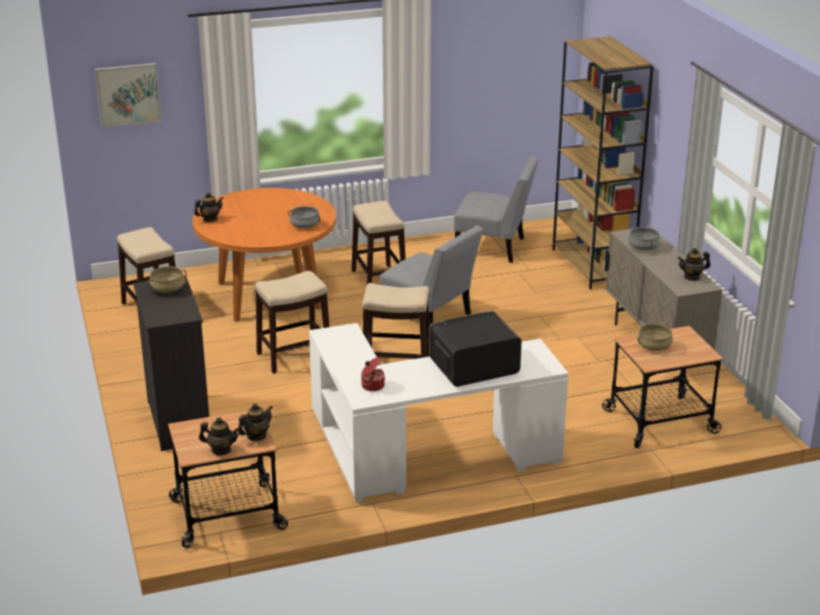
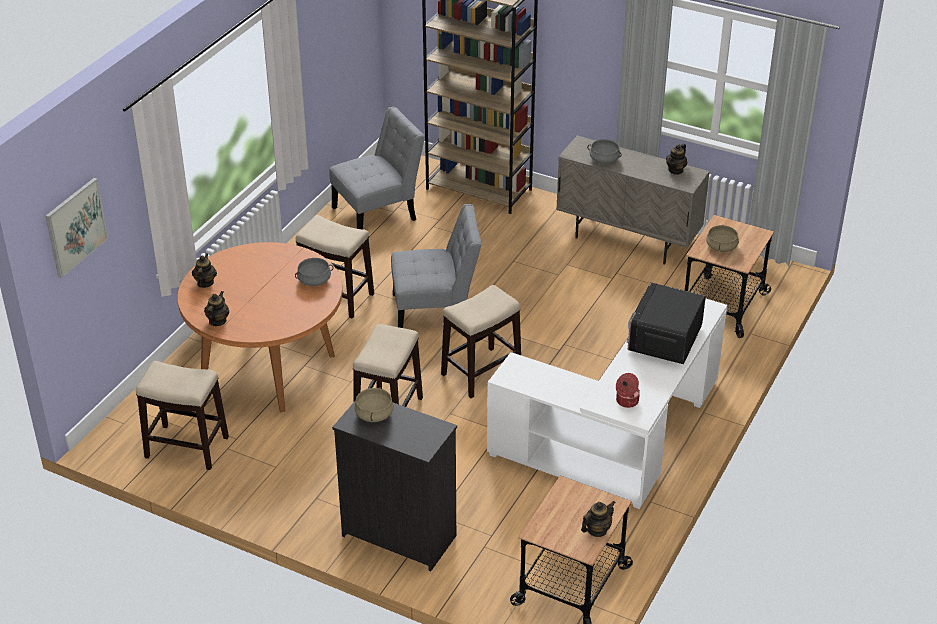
camera: 45 degrees left, 10 degrees up
(256, 436) = (599, 500): teapot -> teapot (205, 283)

